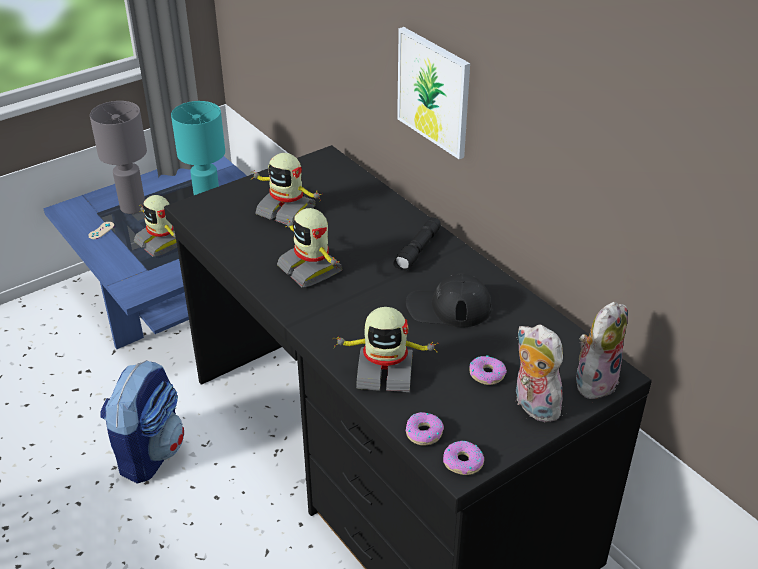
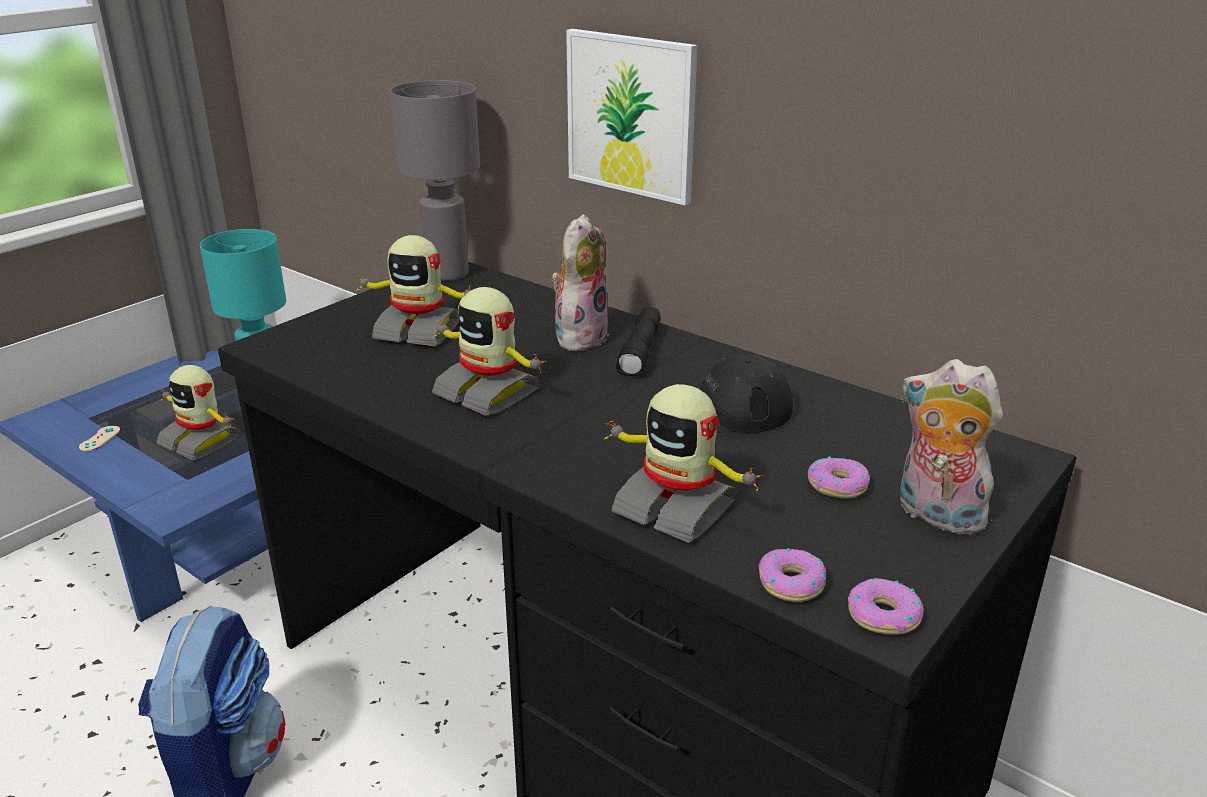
camera: 15 degrees left, 10 degrees down
(133, 207) = (147, 404): grey table lamp -> grey table lamp (448, 273)
(385, 372) = (676, 507): toy robot -> toy robot turned 45 degrees clockwise
(594, 380) = (999, 468): plush toy -> plush toy (579, 336)

